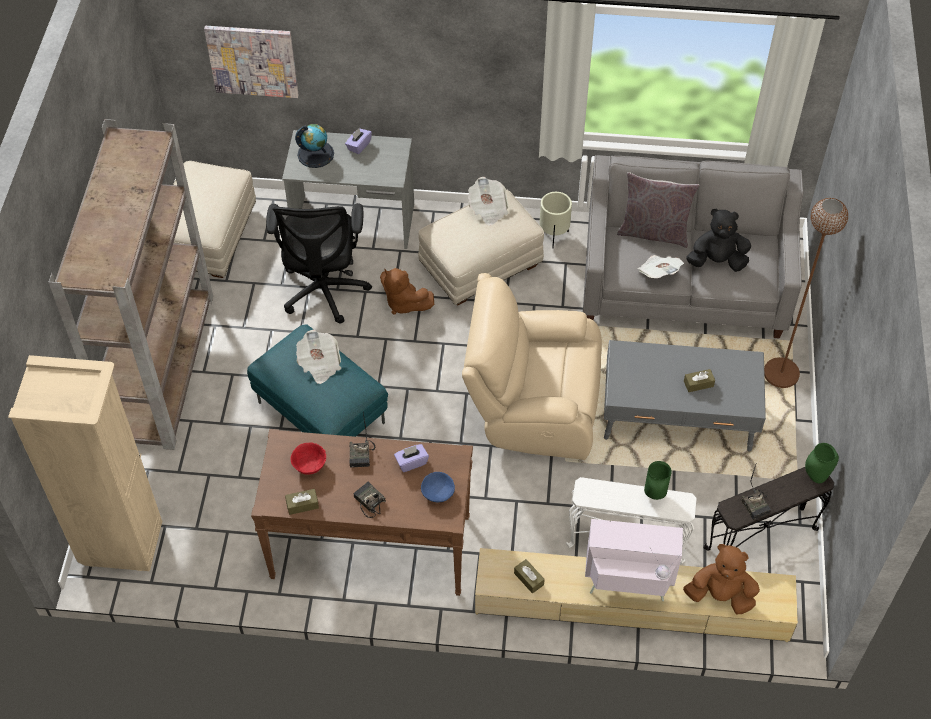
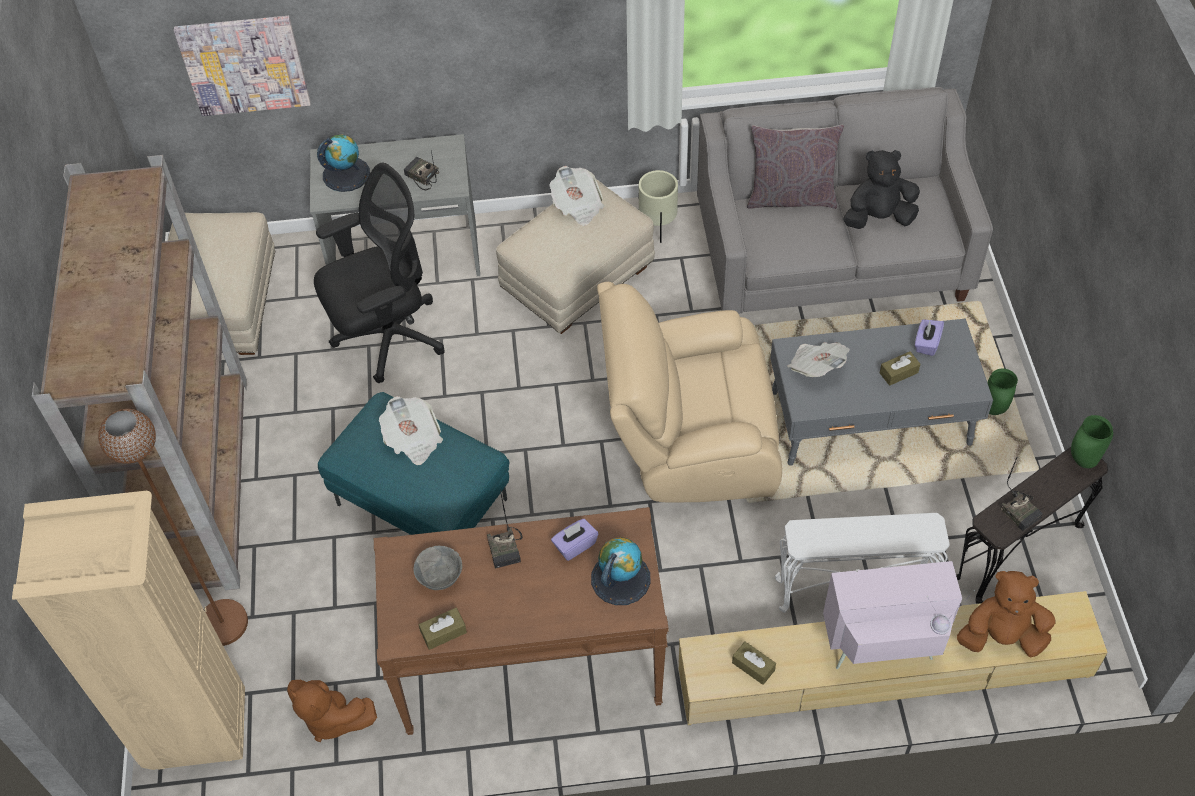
camera: 10 degrees left, 0 degrees up
(309, 465) = (439, 577): red bowl -> grey bowl
(323, 286) = (385, 341): black office chair -> black office chair turned 105 degrees counterclockwise
(358, 146) = (399, 154): purple tissue box -> purple tissue box (926, 343)
(368, 502) = (532, 610): radio -> radio (421, 176)
(404, 303) = (493, 343): brown plush toy -> brown plush toy (332, 718)
(438, 492) = (620, 578): blue bowl -> globe
(654, 494) = (889, 524): green vase -> green vase (992, 410)
(659, 273) = (812, 245): newspaper -> newspaper (816, 367)
(781, 373) = (979, 343): brown floor lamp -> brown floor lamp (223, 623)

